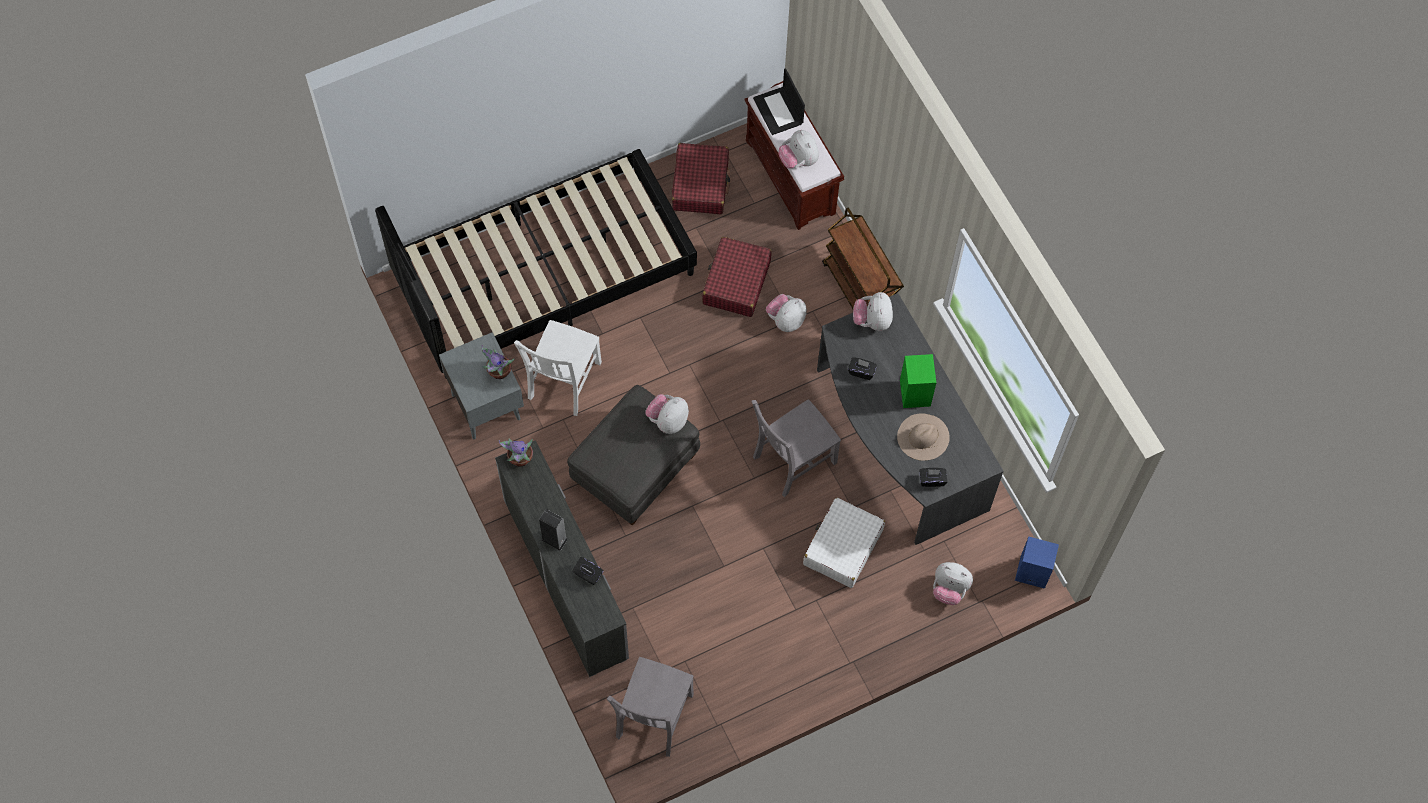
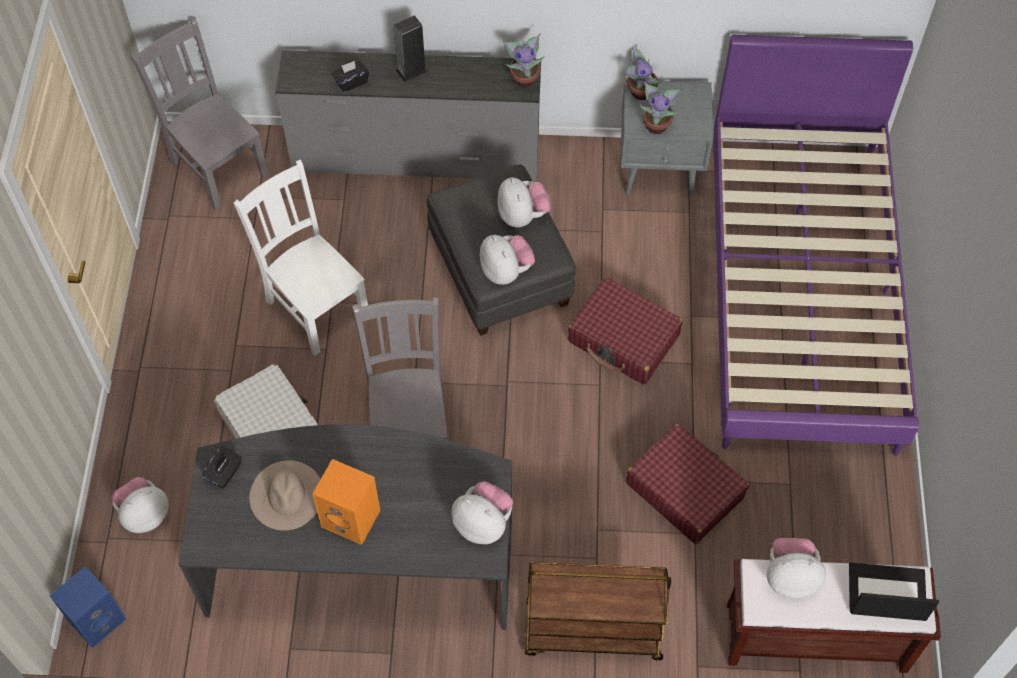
camera: 120 degrees right, 5 degrees down
(473, 396) = (639, 91): none -> potted plant
(544, 276) = (801, 291): black bed -> purple bed
(563, 382) = (648, 251): white chair -> white chair (315, 306)
(700, 184) = (854, 520): red suitcase -> red suitcase (623, 339)
(785, 320) = (600, 520): plush toy -> plush toy (522, 216)
(861, 372) = (419, 472): black tissue box -> none
(914, 392) = (352, 518): green speaker -> orange speaker

